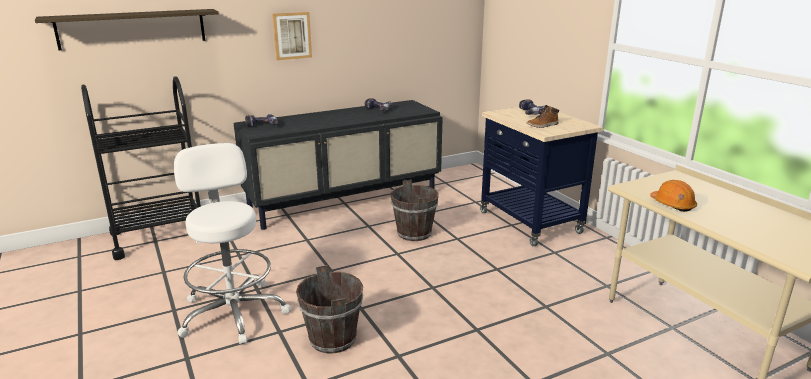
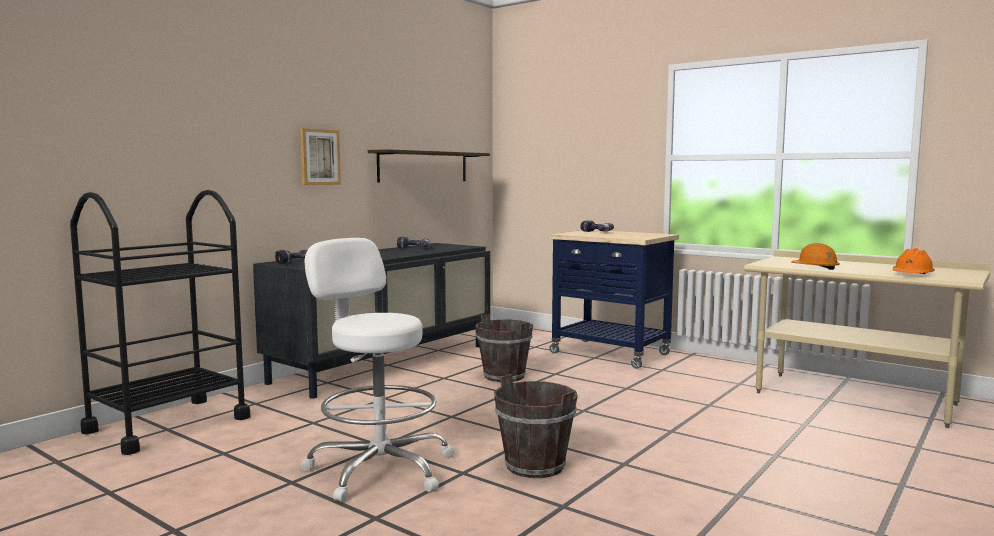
camera: 25 degrees left, 15 degrees down
(132, 29) = (139, 129): shelf -> shelf (423, 166)
(542, 125) = (626, 236): boot -> none
(757, 240) = (912, 275): none -> orange hard hat

